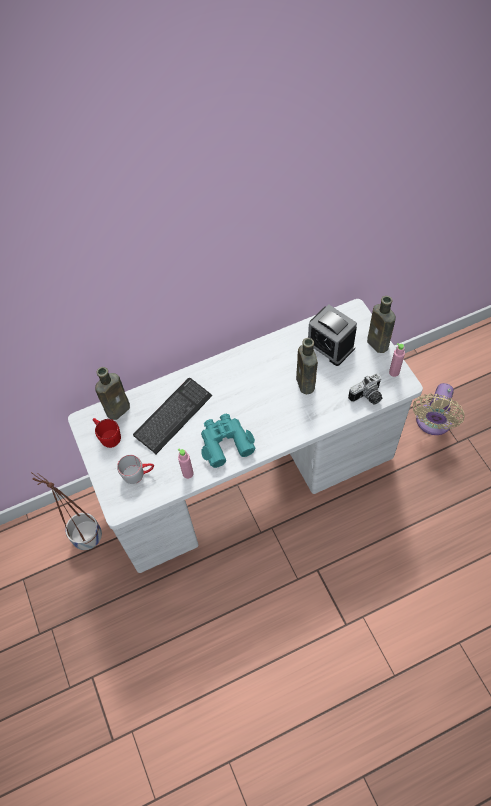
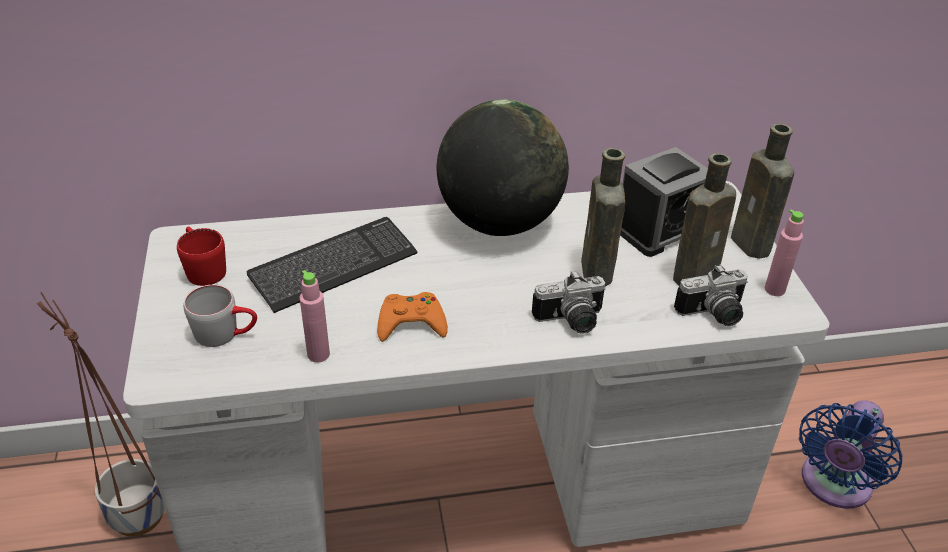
camera: 10 degrees right, 20 degrees down
(119, 408) = (246, 237): brown bottle -> brown bottle (697, 274)
(225, 442) = (411, 323): turquoise binoculars -> orange game controller
(247, 363) = (500, 223): none -> globe
(301, 420) = (571, 322): none -> camera
(330, 345) = (659, 230): alarm clock -> alarm clock turned 90 degrees counterclockwise
(432, 423) = (833, 485): beige fan -> blue fan

